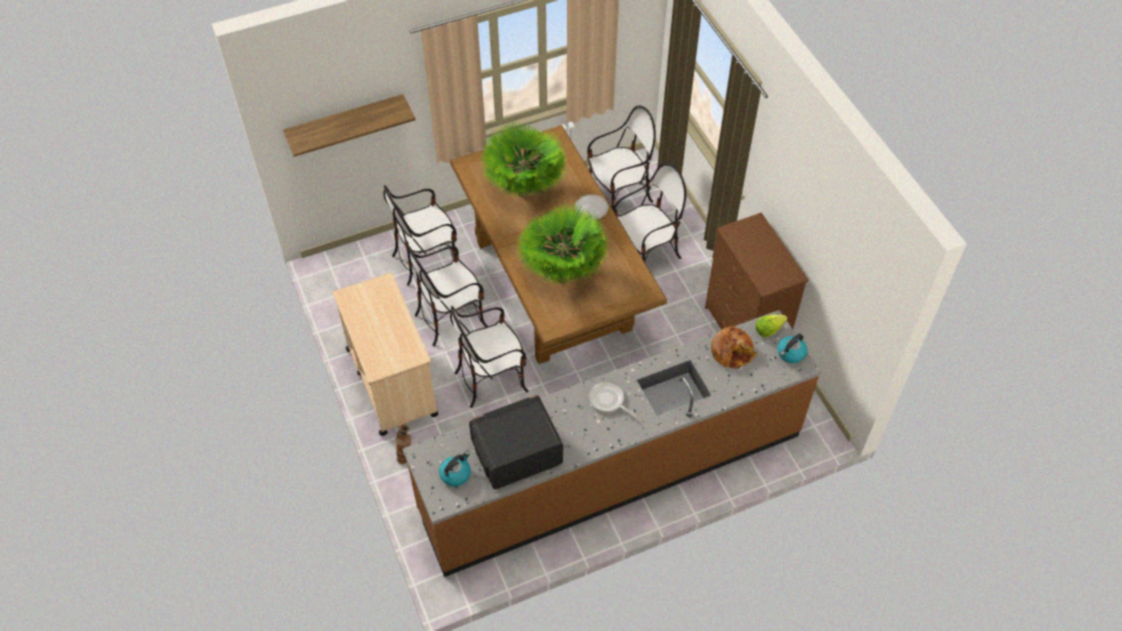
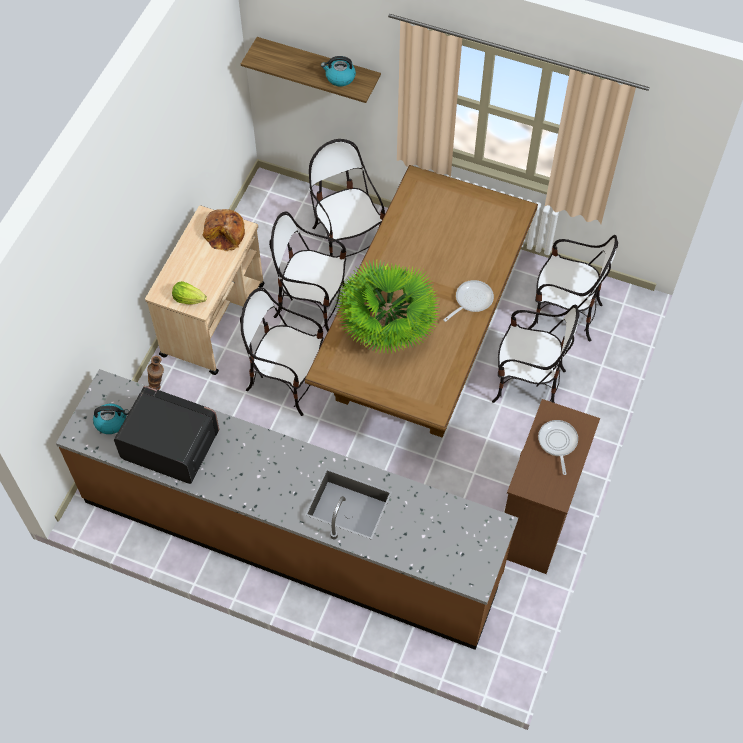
camera: 45 degrees right, 5 degrees up
(426, 260) = (346, 242): chair -> chair turned 45 degrees clockwise
(525, 188) = (440, 236): potted plant -> none
(608, 400) = (285, 466): frying pan -> frying pan (557, 443)
(732, 351) = (432, 516): bread -> bread (225, 234)
(768, 330) = (486, 526): lettuce -> lettuce (189, 299)
(790, 353) = (480, 563): kettle -> kettle (339, 77)

